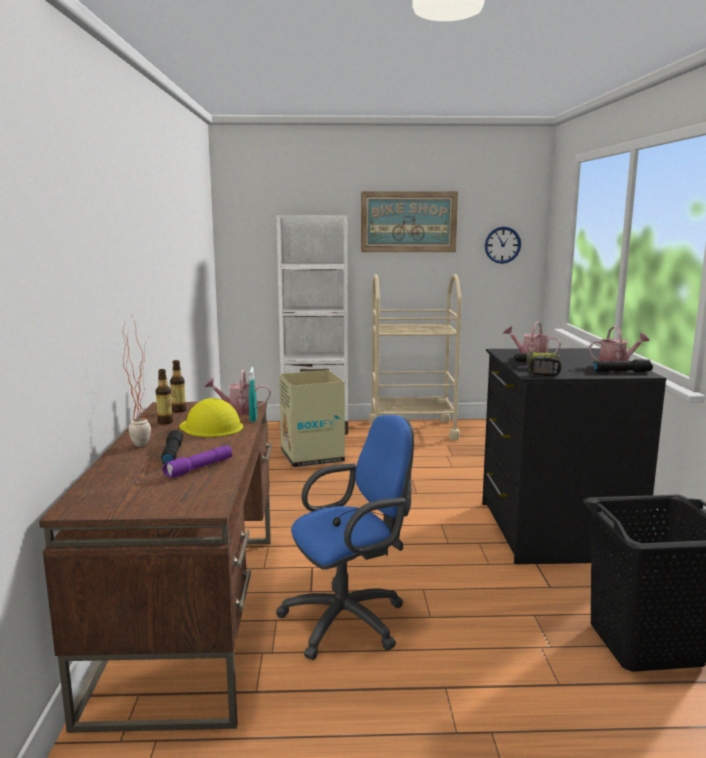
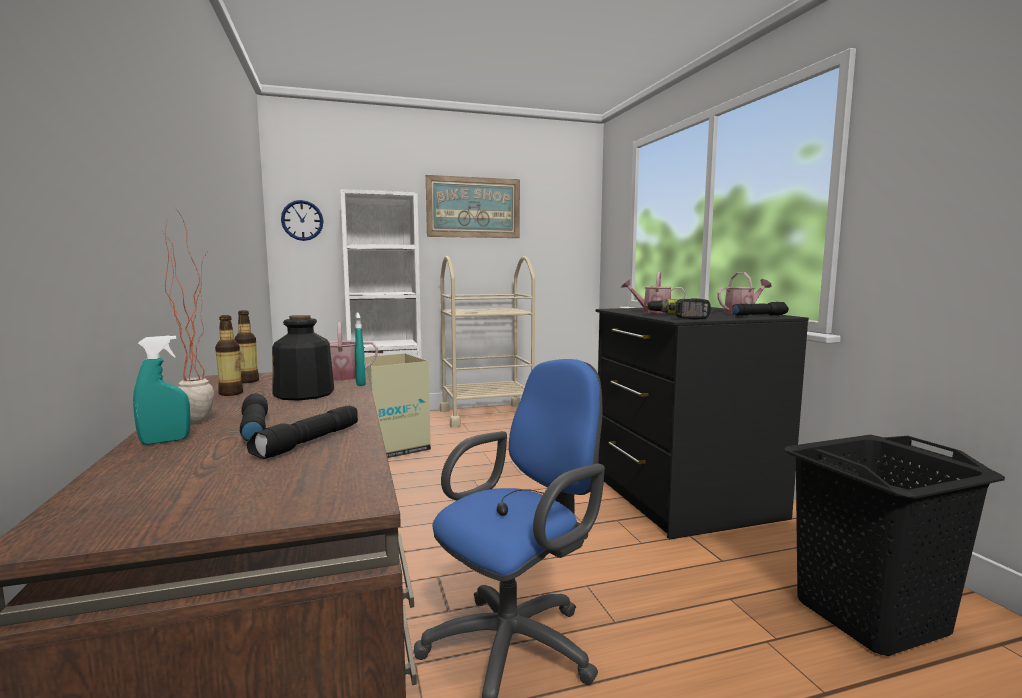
camera: 15 degrees left, 5 degrees down
(122, 459) = (165, 441): none -> turquoise spray bottle
(199, 468) = (309, 442): purple flashlight -> black flashlight
(211, 427) = (304, 394): yellow hard hat -> bottle
(502, 245) = (561, 232): wall clock -> wall clock (302, 220)

